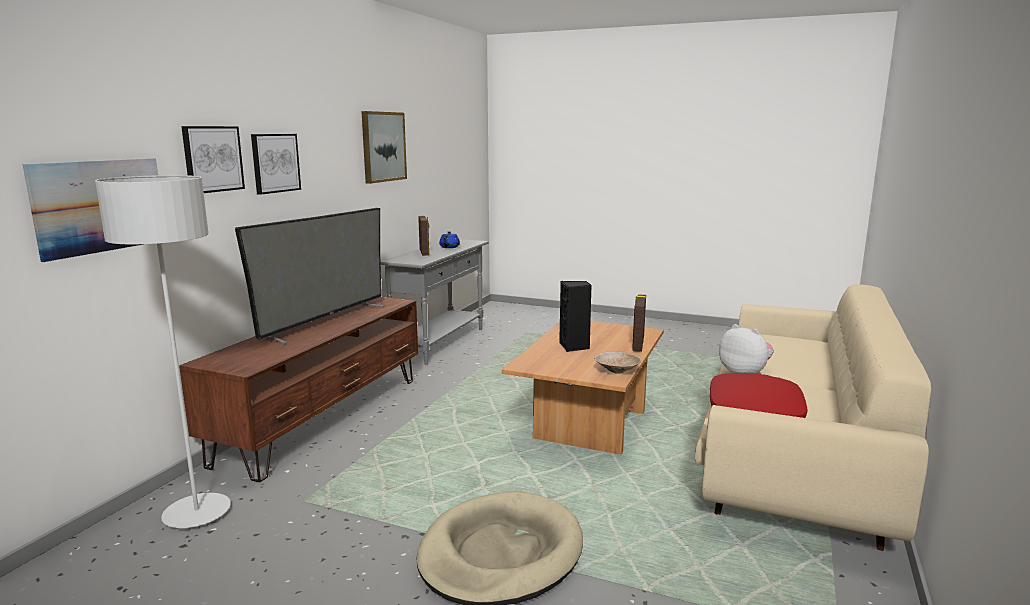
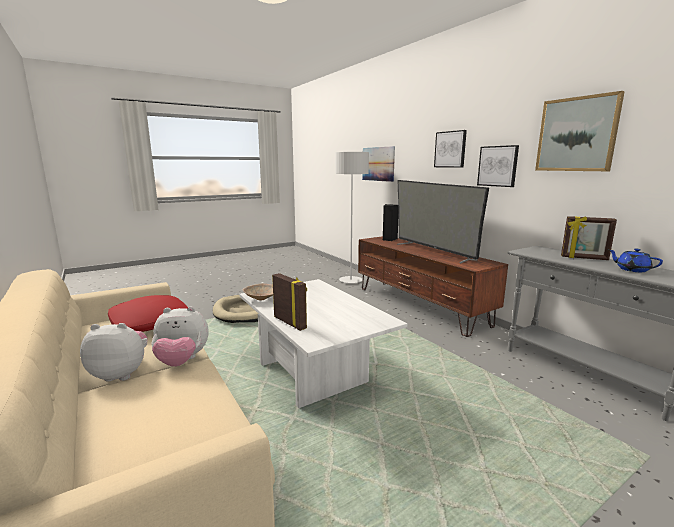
camera: 125 degrees right, 0 degrees up
(212, 159) = (417, 146): picture -> picture (498, 166)
(574, 347) = (323, 302): black speaker -> black speaker (388, 239)
(587, 424) = (315, 372): brown coffee table -> white coffee table
(798, 384) = (121, 374): none -> plush toy

